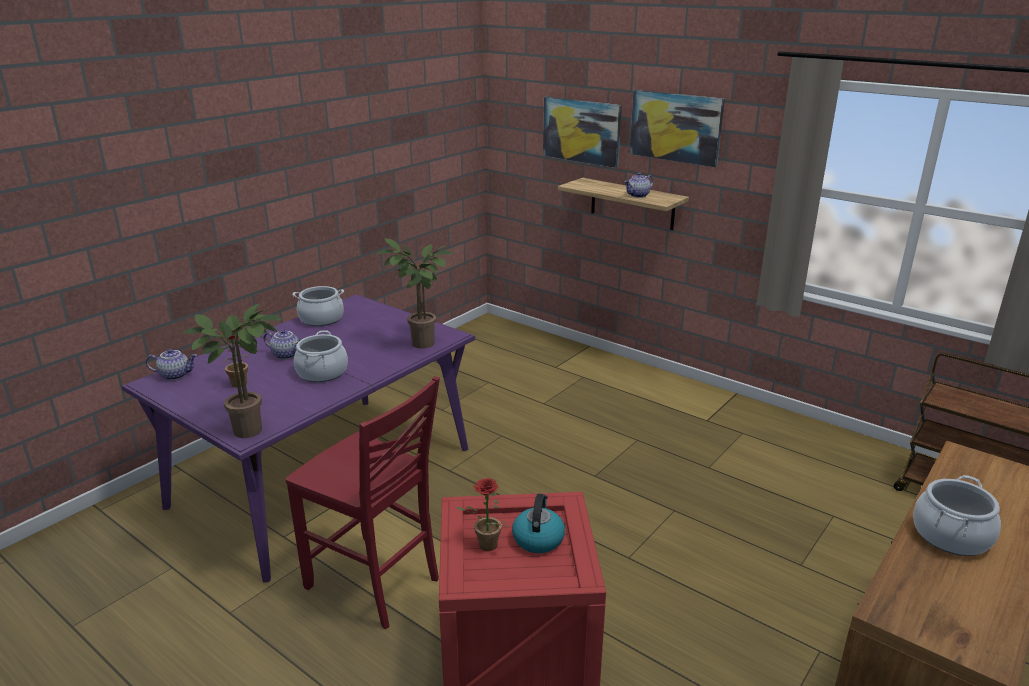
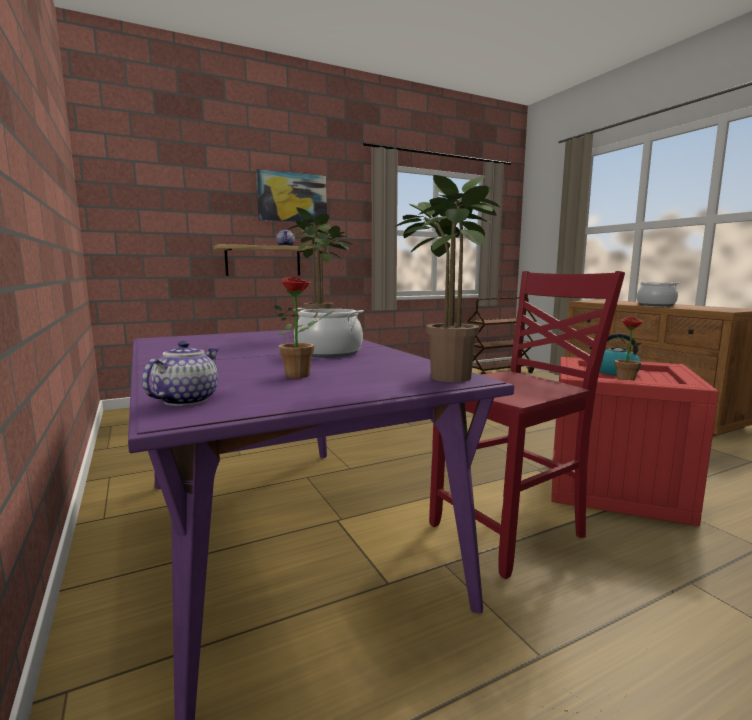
camera: 65 degrees left, 15 degrees down
(287, 355) = (248, 359): teapot -> none
(321, 319) = (173, 347): cooking pot -> none
(581, 131) = (207, 205): picture -> none

